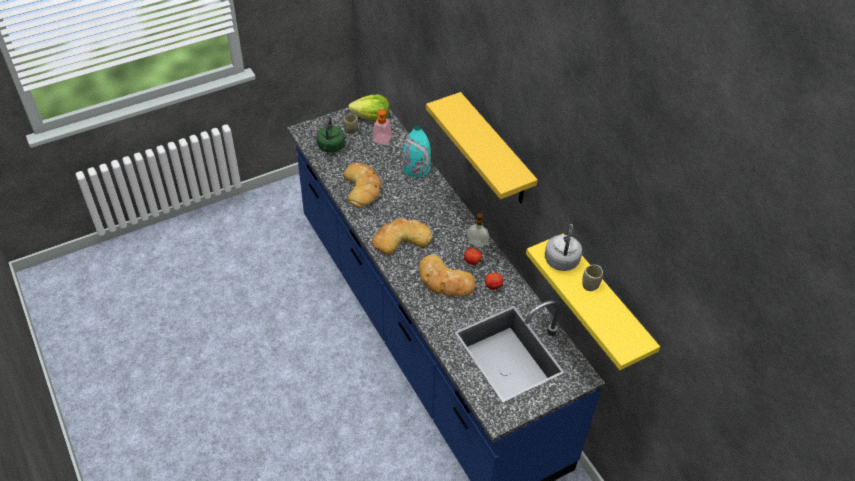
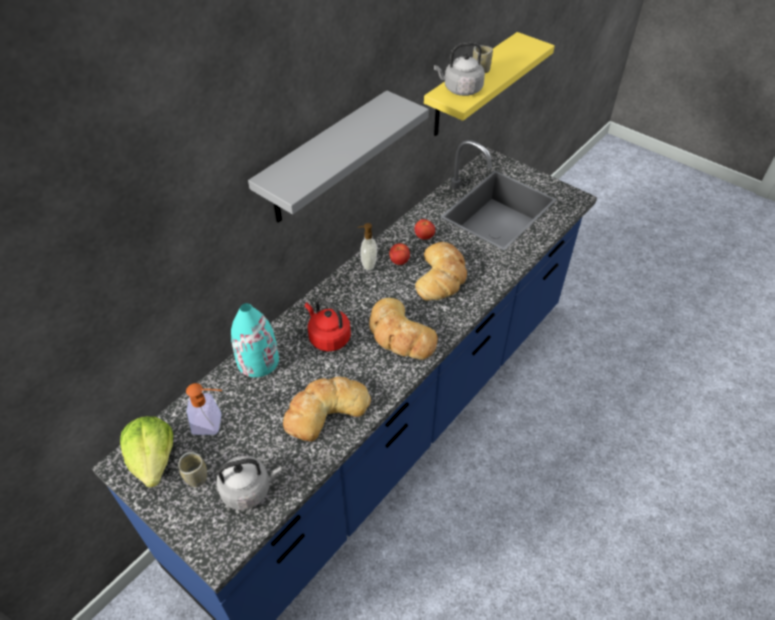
camera: 110 degrees left, 0 degrees up
(330, 147) = (249, 489): green kettle -> grey kettle
(418, 203) = (328, 337): none -> red kettle
(495, 151) = (324, 159): yellow shelf -> grey shelf

